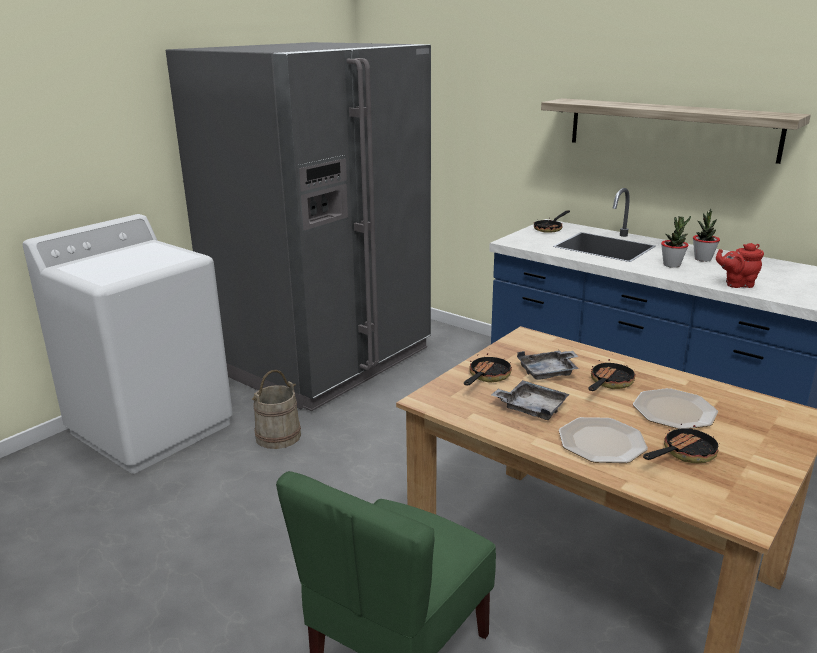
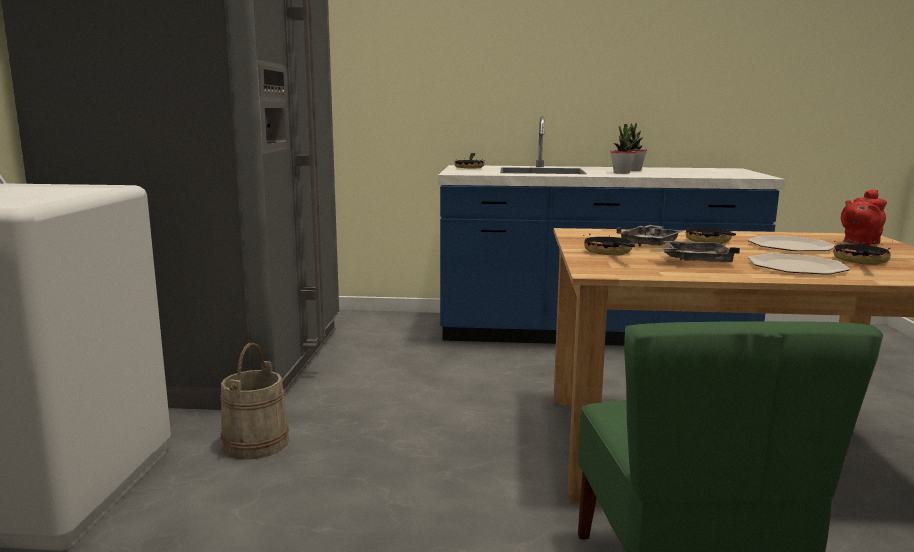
camera: 35 degrees left, 10 degrees down
(670, 129) = (571, 60): shelf -> none
(736, 284) = (692, 175): red teapot -> red teapot (859, 243)

